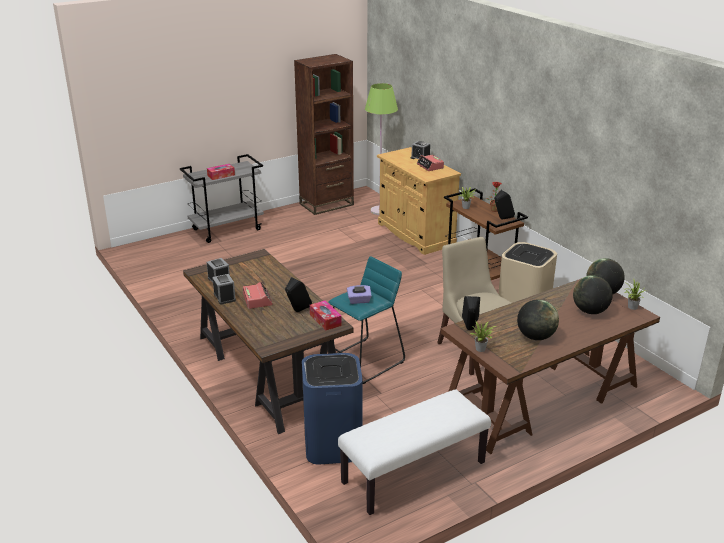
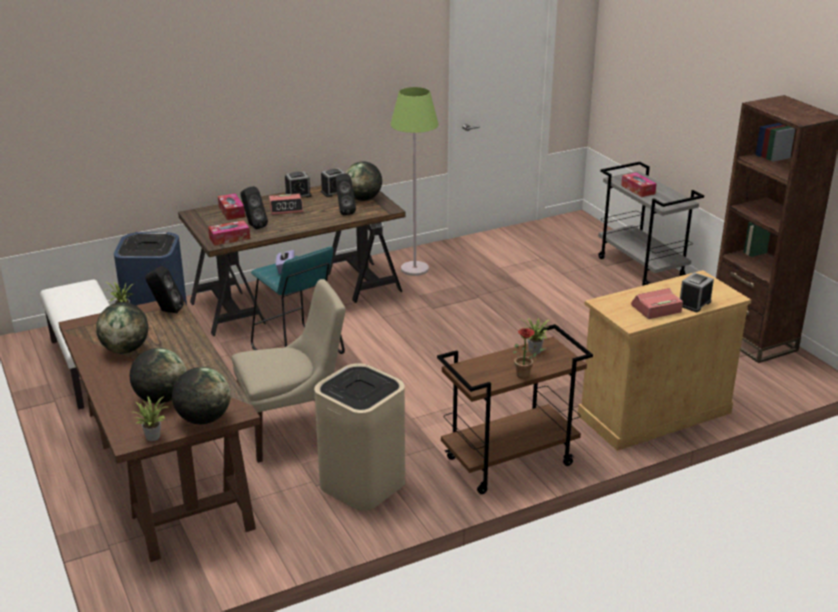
camera: 95 degrees right, 0 degrees up
(237, 267) = (363, 199): none -> globe
(263, 327) = (231, 212): none -> tissue box
(380, 211) = (741, 386): green floor lamp -> green floor lamp (414, 269)
(502, 219) = (486, 378): black speaker -> black speaker (344, 212)

